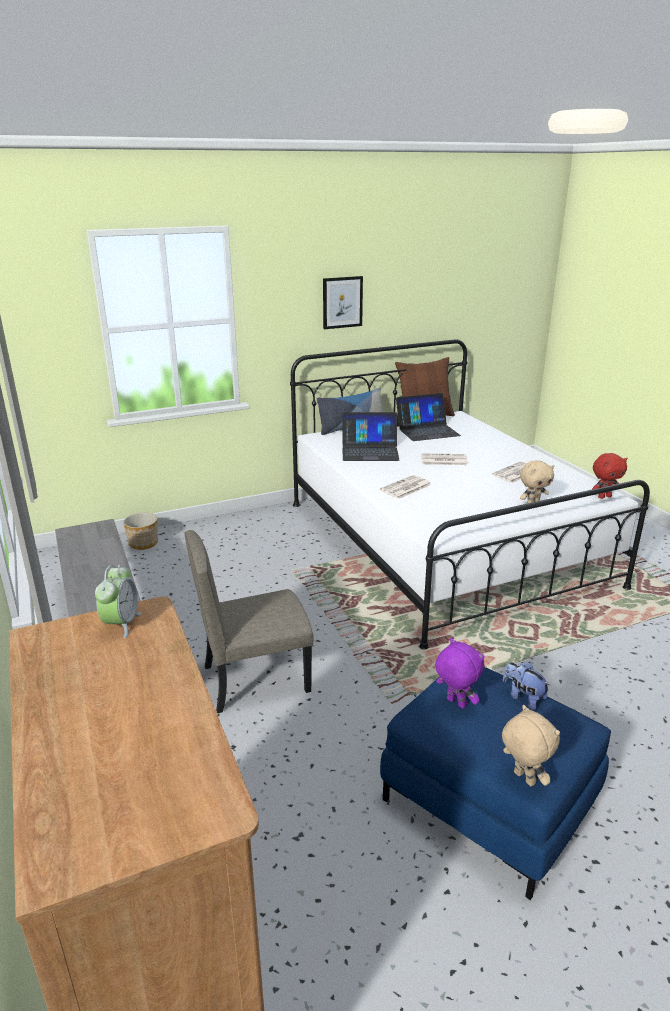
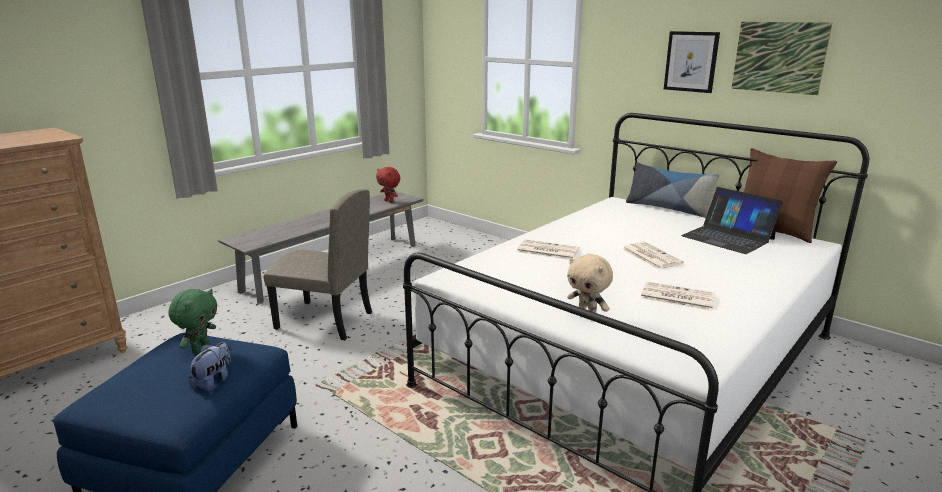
camera: 65 degrees right, 5 degrees down
(121, 624) = (51, 136): alarm clock -> none
(143, 543) = (469, 239): planter -> none
(256, 678) = (324, 321): beige chair -> beige chair turned 150 degrees clockwise
(370, 451) = (618, 224): laptop -> none
(404, 291) = (779, 57): none -> picture
(455, 703) = (200, 349): purple plush toy -> green plush toy
(523, 778) = (96, 394): beige plush toy -> none
(604, 497) = (686, 363): red plush toy -> red plush toy (389, 201)

